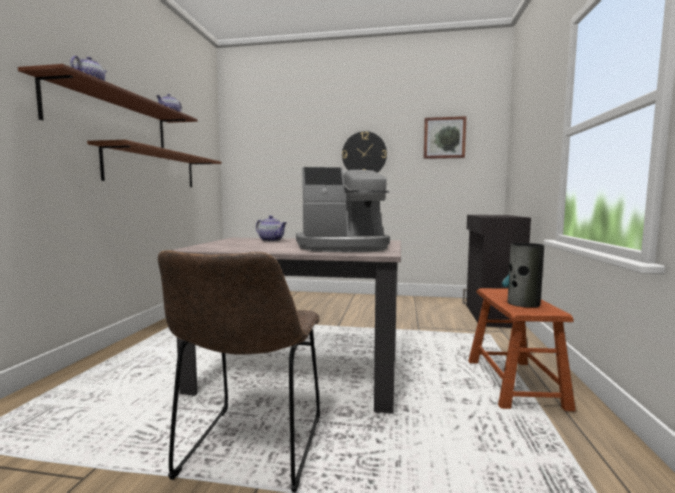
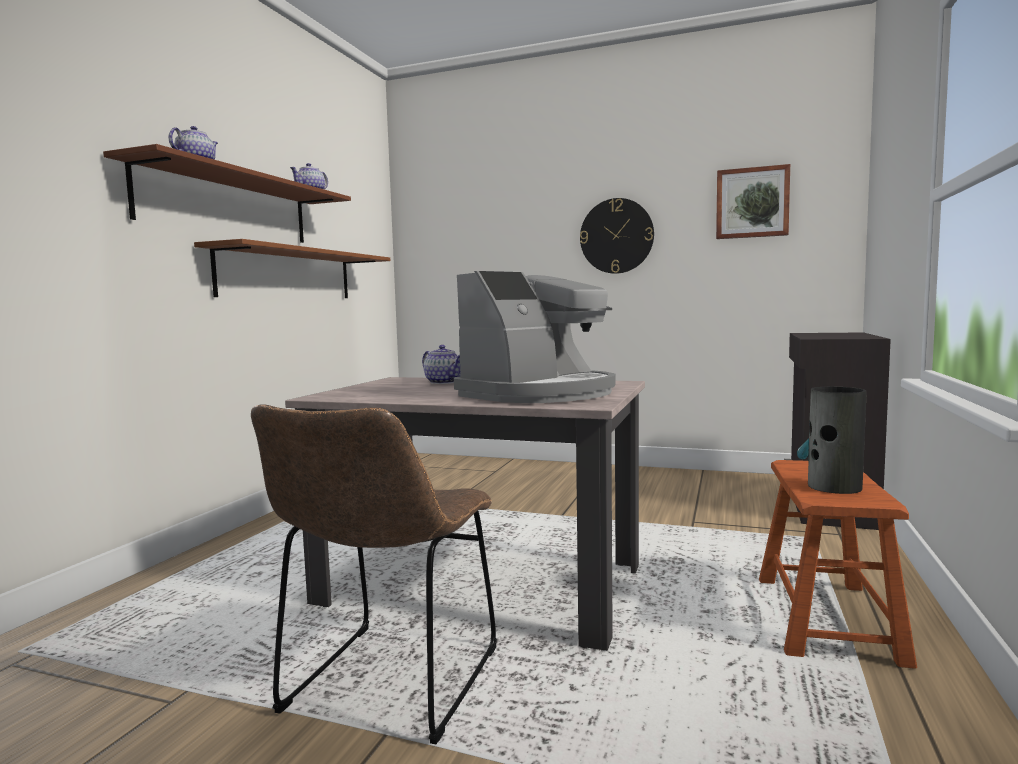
camera: 10 degrees right, 0 degrees up
(343, 247) = (539, 393): coffee machine -> coffee machine turned 45 degrees counterclockwise

